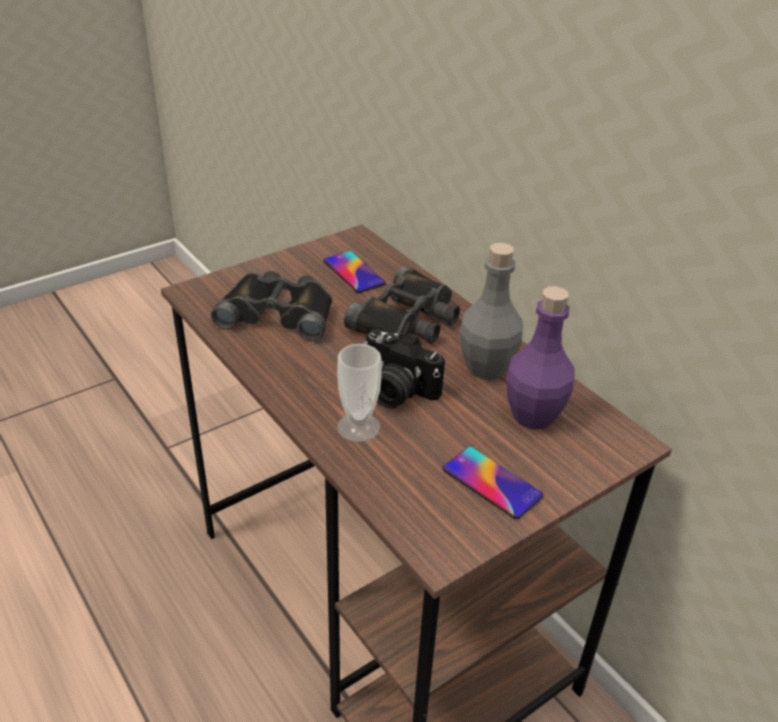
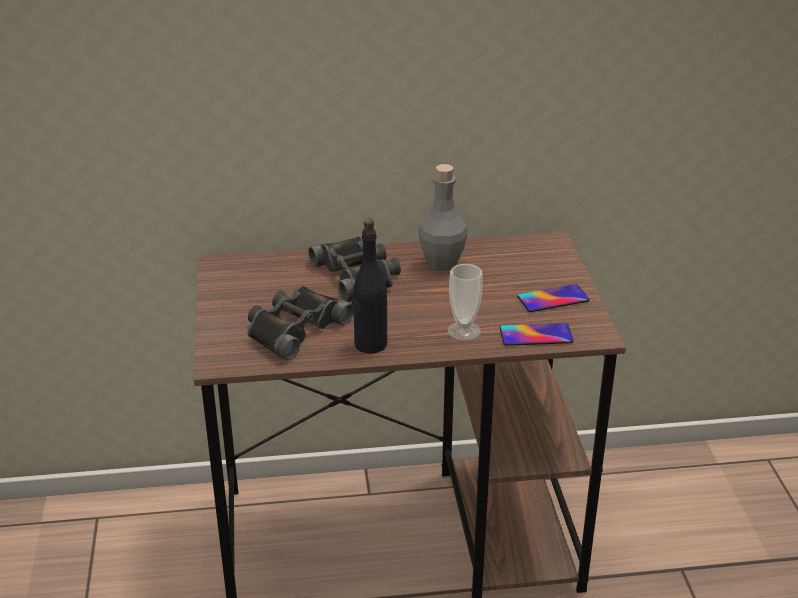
camera: 60 degrees left, 5 degrees down
(283, 368) = (370, 344): none -> black bottle
(354, 272) = (271, 279): phone -> phone (536, 335)
(395, 391) = (437, 305): camera -> none
(533, 416) = (504, 264): purple bottle -> none

